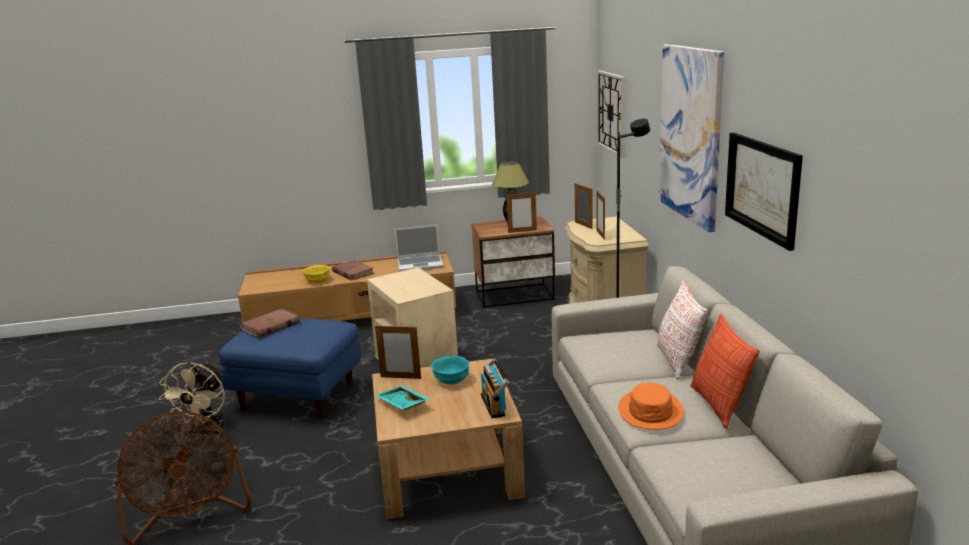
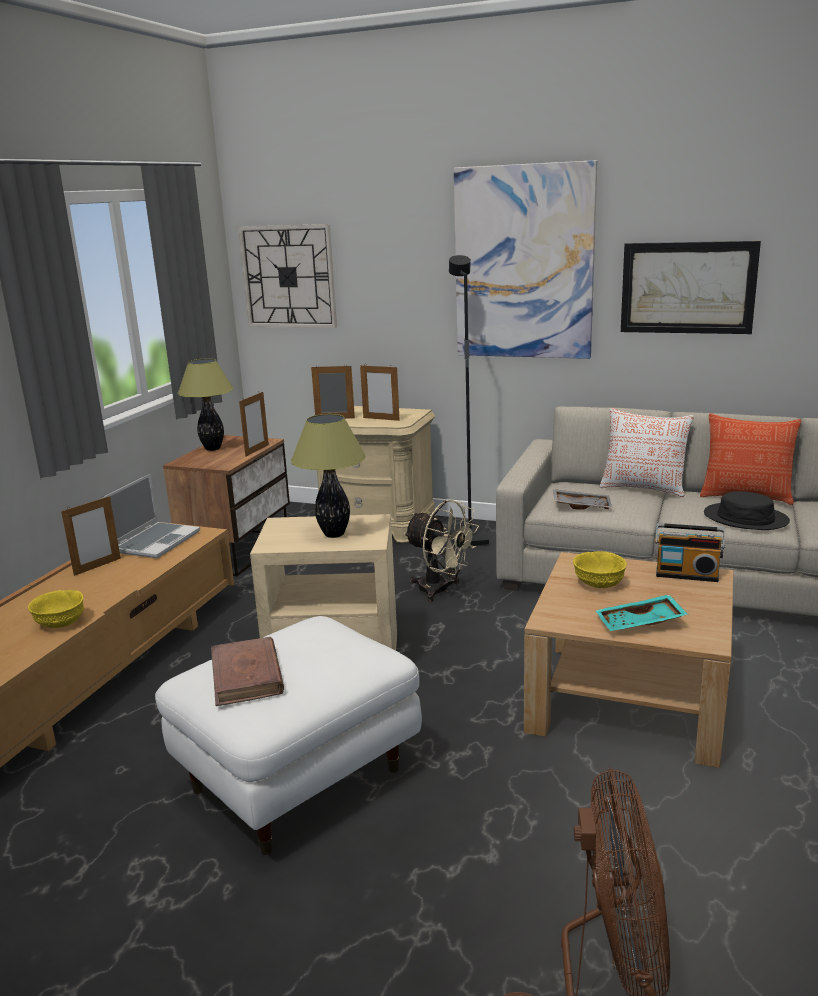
camera: 60 degrees left, 0 degrees up
(206, 433) = (312, 917): beige fan -> beige fan (441, 590)
(299, 396) = (300, 779): blue ottoman -> white ottoman
(353, 272) = (84, 590): brown book -> none
(400, 377) = (559, 611): picture frame -> picture frame (97, 566)
(408, 287) = (334, 534): none -> table lamp
(452, 380) = (598, 583): turquoise bowl -> yellow bowl
(598, 346) = (581, 506): none -> grey tray
(651, 411) = (745, 518): orange hat -> black hat

